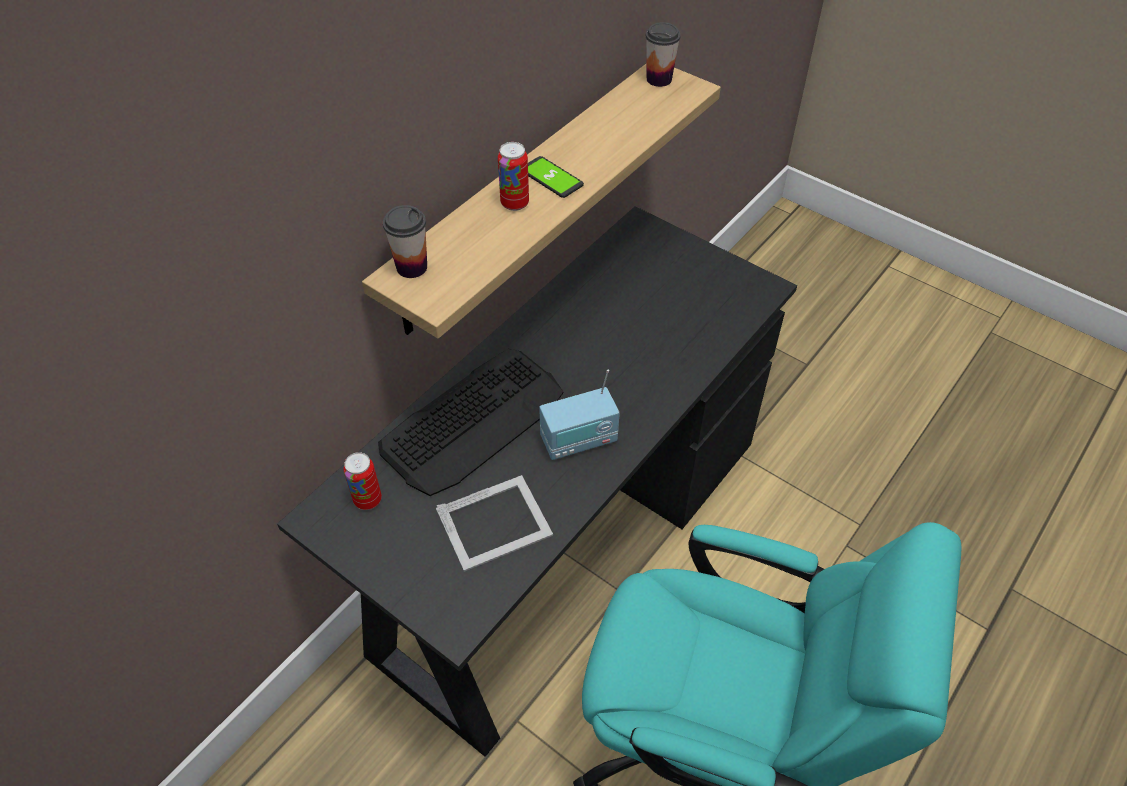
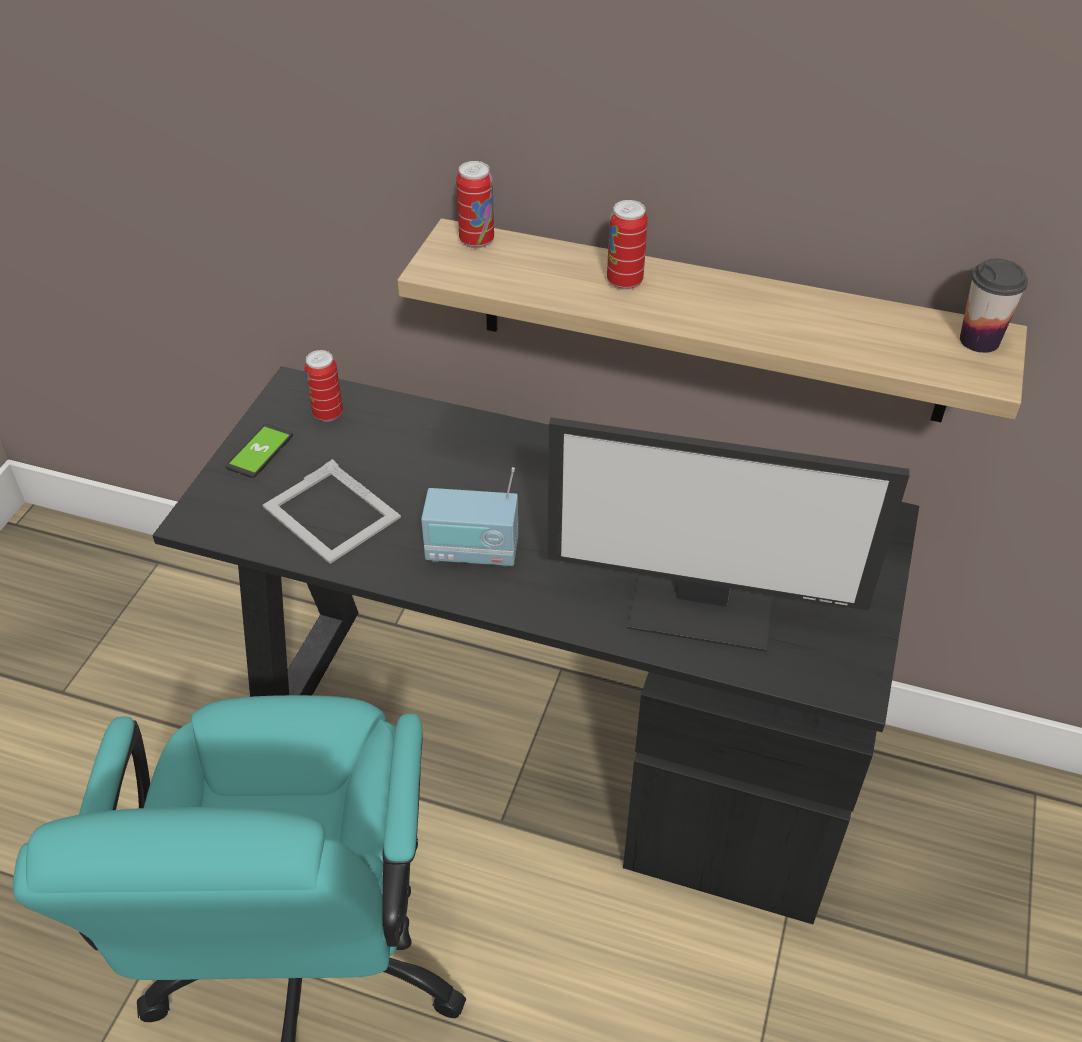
camera: 70 degrees right, 5 degrees down
(412, 267) = (476, 241): cup -> can
(474, 421) = (462, 458): keyboard -> none
(551, 178) = (691, 297): phone -> phone (260, 452)
(579, 441) = (472, 552): radio -> radio turned 45 degrees counterclockwise
(680, 332) = (703, 606): none -> monitor

